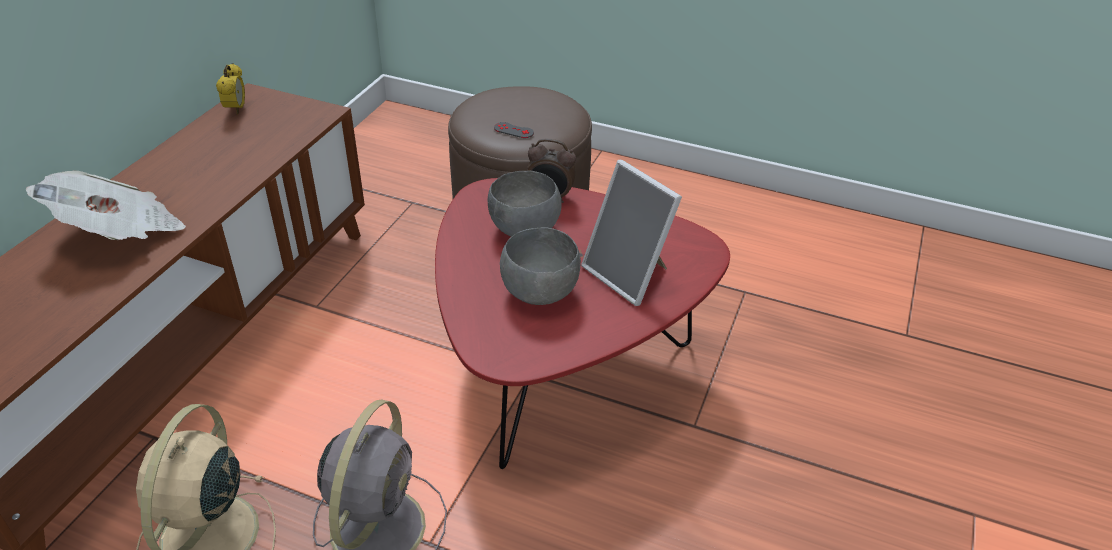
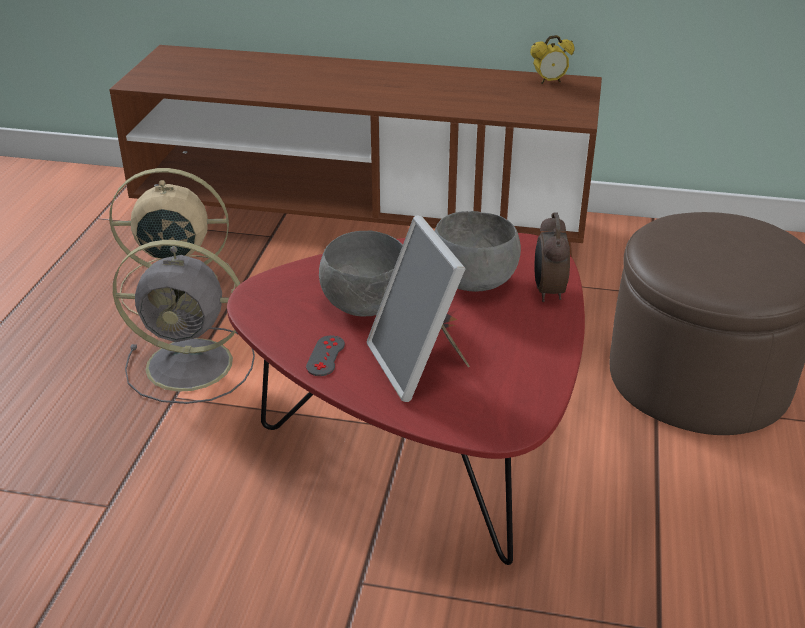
camera: 80 degrees right, 5 degrees down
(120, 233) = (340, 82): newspaper -> none
(513, 130) = (680, 250): grey game controller -> grey game controller (325, 356)
(629, 275) = (419, 365): picture frame -> picture frame turned 60 degrees counterclockwise

